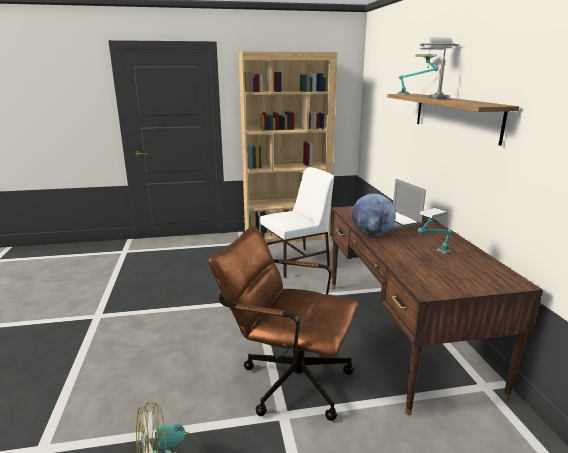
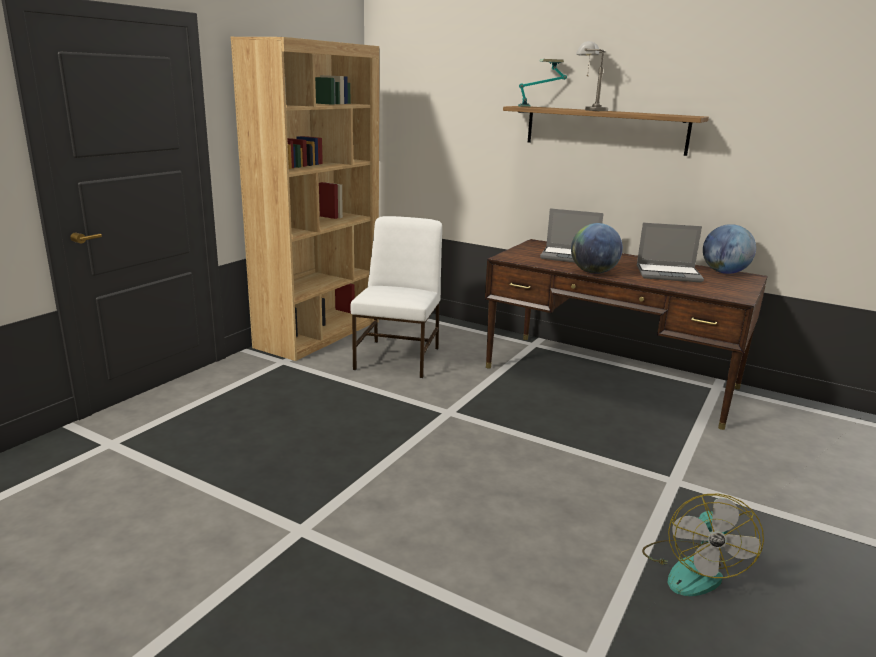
camera: 50 degrees left, 0 degrees up
(287, 379) = (621, 456): brown office chair -> none
(432, 255) = (669, 274): table lamp -> laptop
(497, 271) = (724, 272): none -> globe

